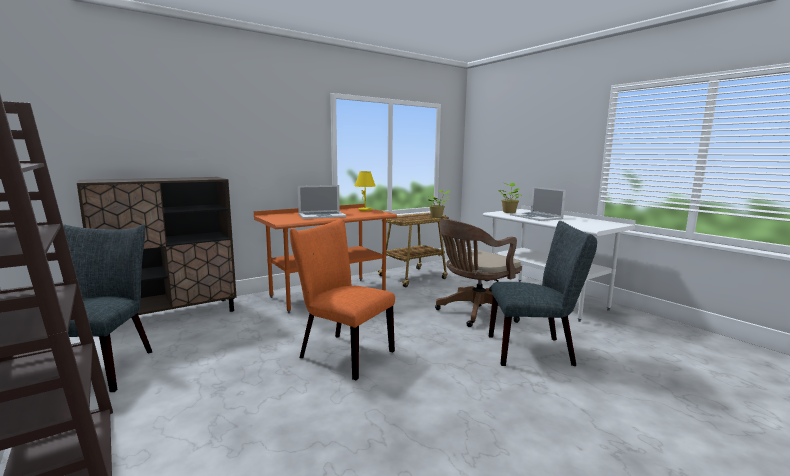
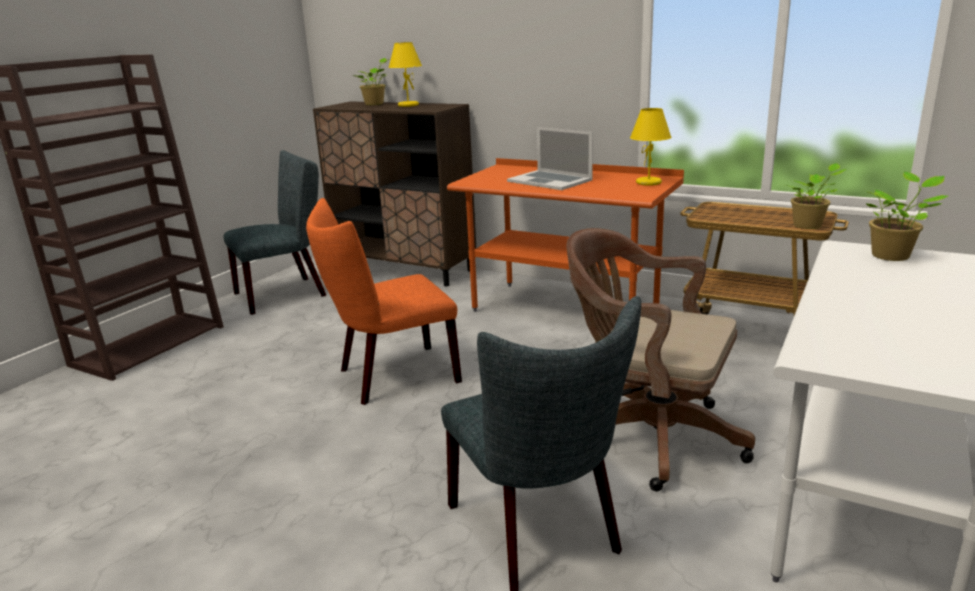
camera: 65 degrees right, 10 degrees up
(130, 179) = (375, 104): none -> potted plant
(172, 178) = (407, 105): none -> yellow table lamp
(341, 353) = (391, 377): orange chair -> orange chair turned 120 degrees counterclockwise
(536, 217) = (875, 286): laptop -> none

